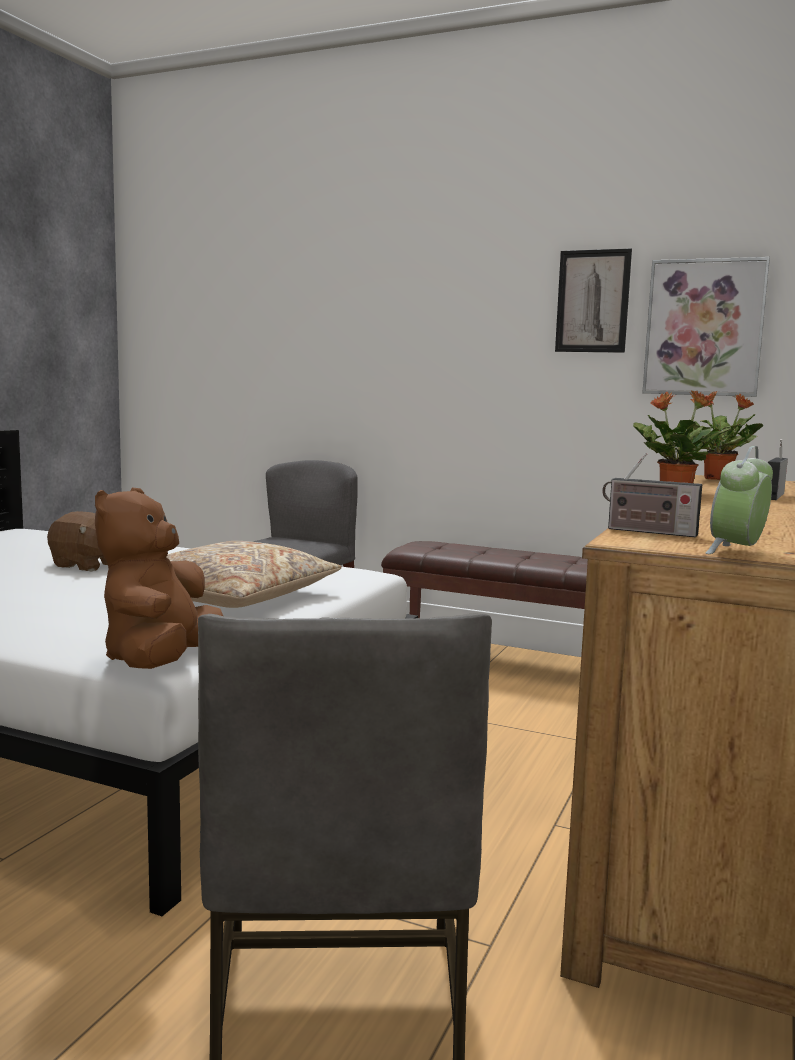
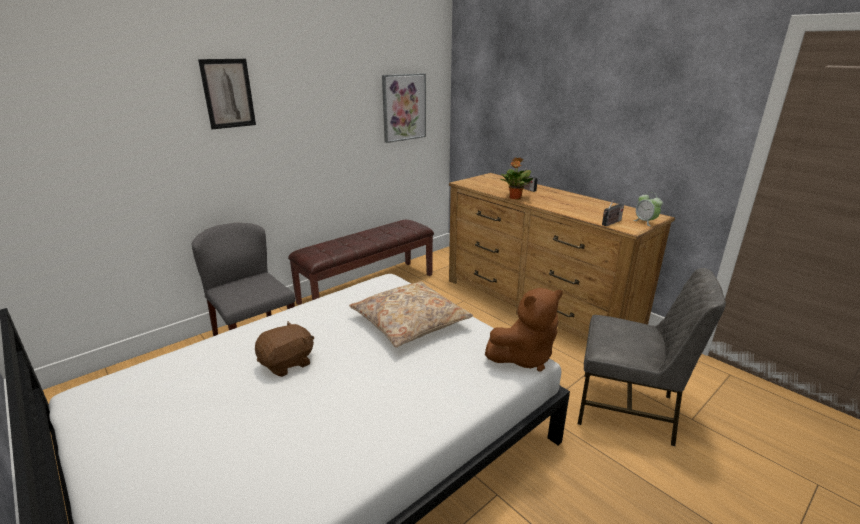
camera: 65 degrees left, 15 degrees up
(161, 662) = (524, 357): brown plush toy -> brown plush toy turned 60 degrees counterclockwise
(592, 301) = (358, 97): picture -> picture (228, 93)
(719, 479) = (473, 182): potted plant -> none

